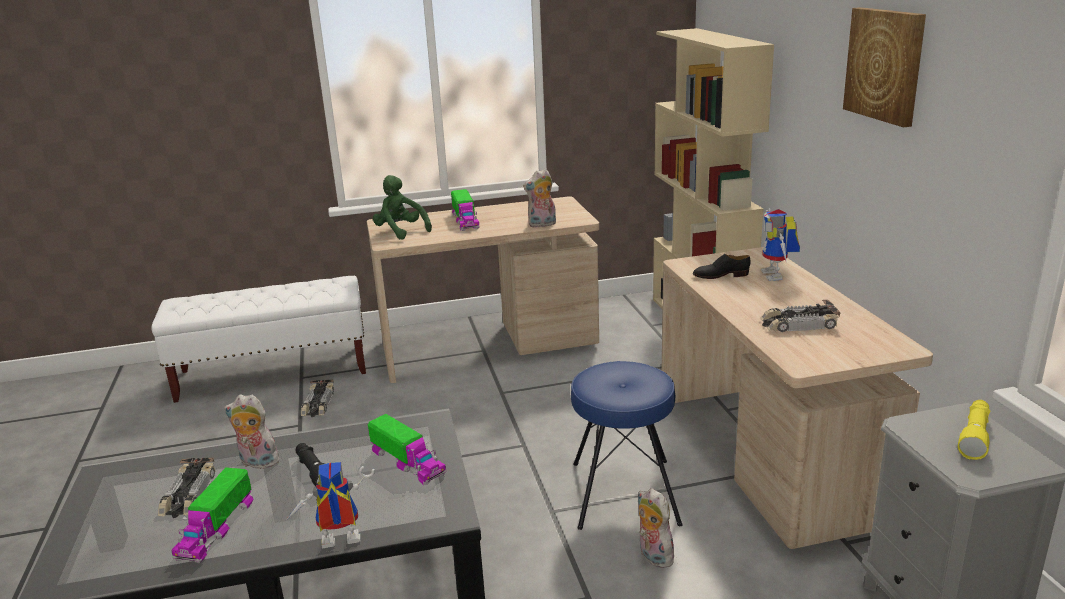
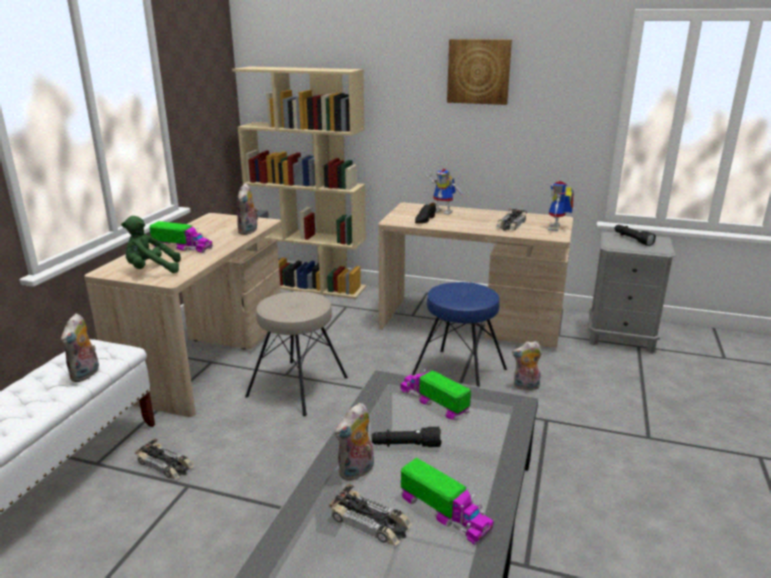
camera: 60 degrees left, 0 degrees up
(297, 299) = (86, 375): none -> plush toy
(337, 545) = (517, 455): toy robot -> toy robot (557, 228)
(407, 462) = (434, 402): toy truck -> toy truck turned 120 degrees counterclockwise
(487, 408) = (298, 387): none -> beige stool
(974, 436) = (632, 239): yellow flashlight -> black flashlight

